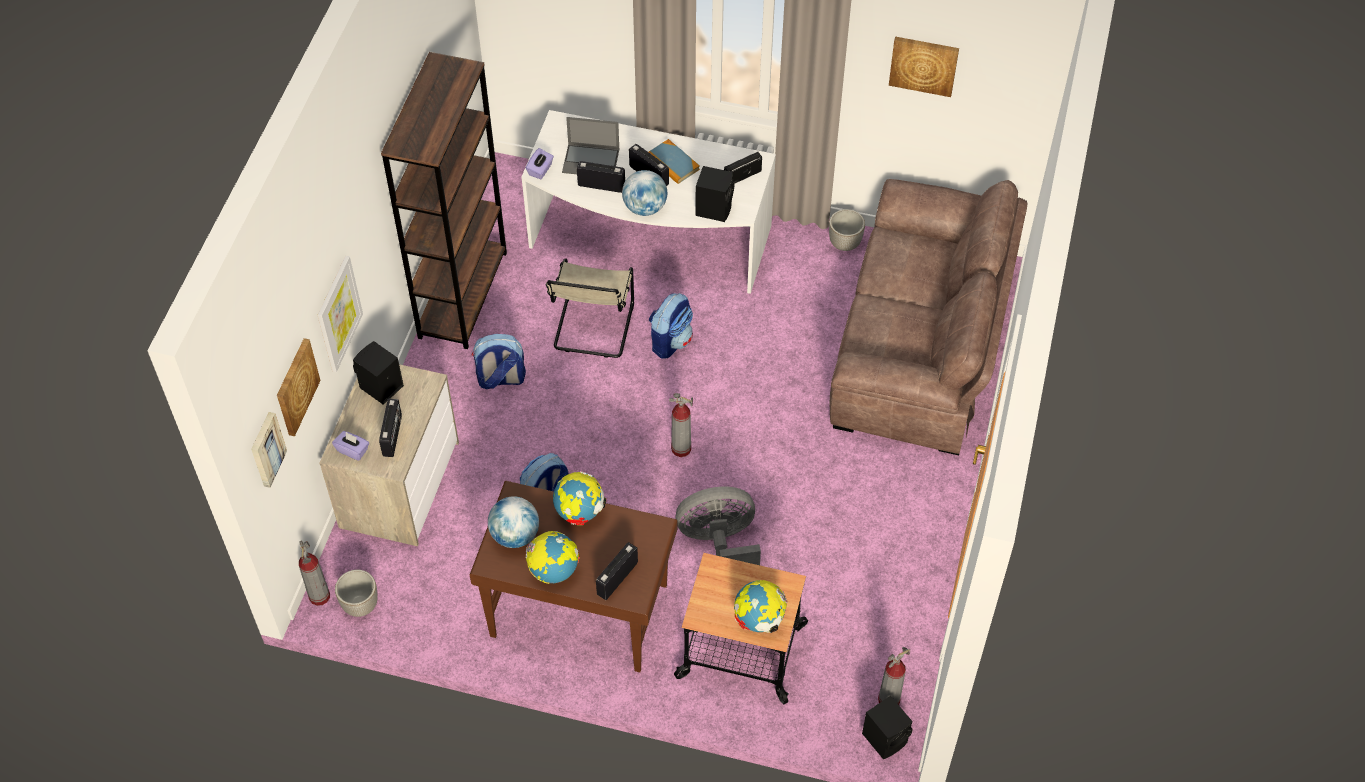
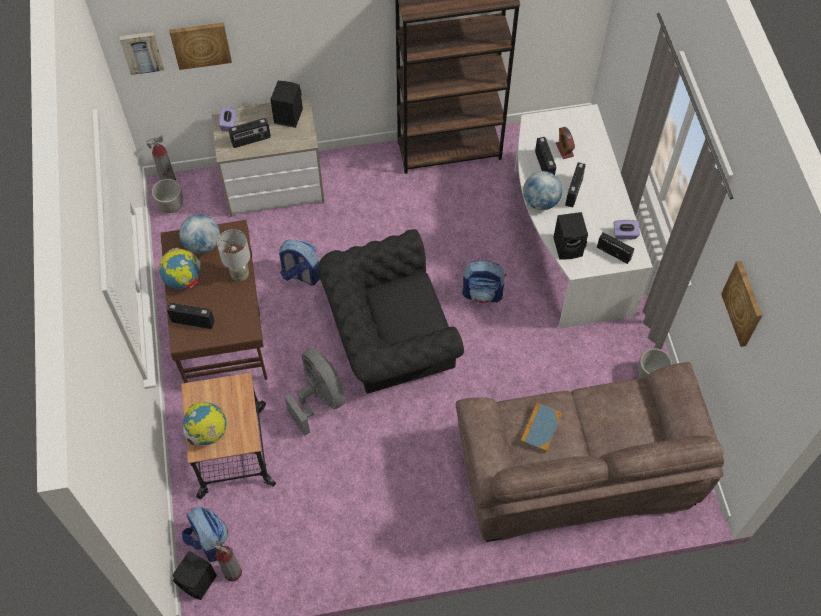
camera: 65 degrees right, 5 degrees up
(338, 314) = (285, 44): picture -> none
(500, 379) = (390, 204): backpack -> backpack (208, 541)
(540, 170) = (535, 123): purple tissue box -> purple tissue box (624, 234)
(579, 512) = (239, 275): globe -> grey table lamp
(591, 161) = (564, 150): laptop -> alarm clock
(593, 329) = (465, 240): beige chair -> none
(672, 163) = (596, 202): book -> book (540, 428)
(681, 449) = (389, 340): fire extinguisher -> black armchair

